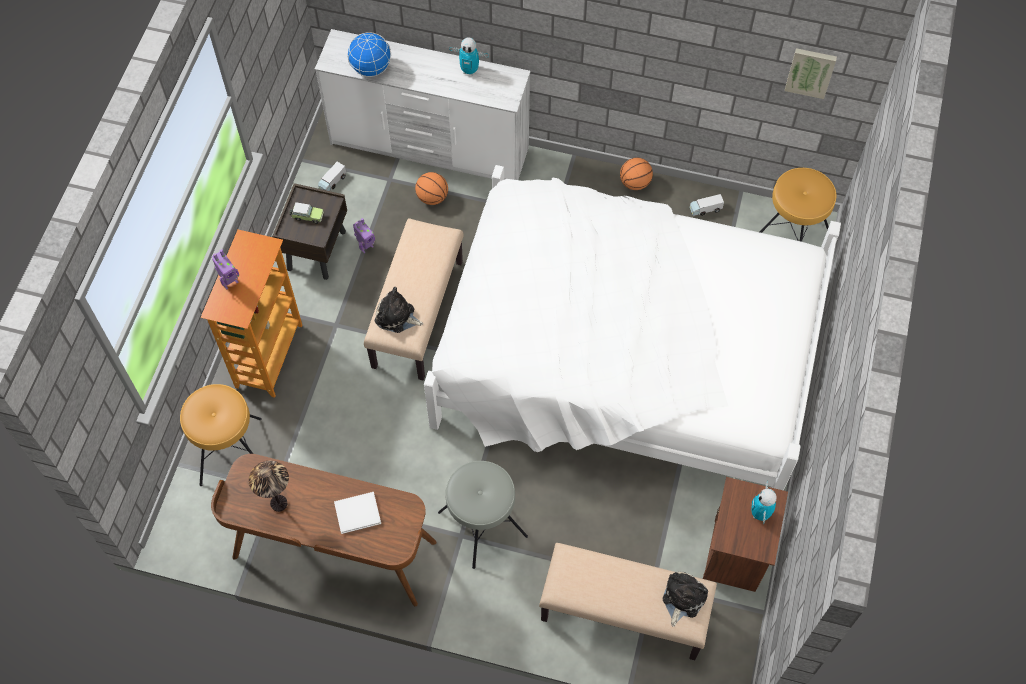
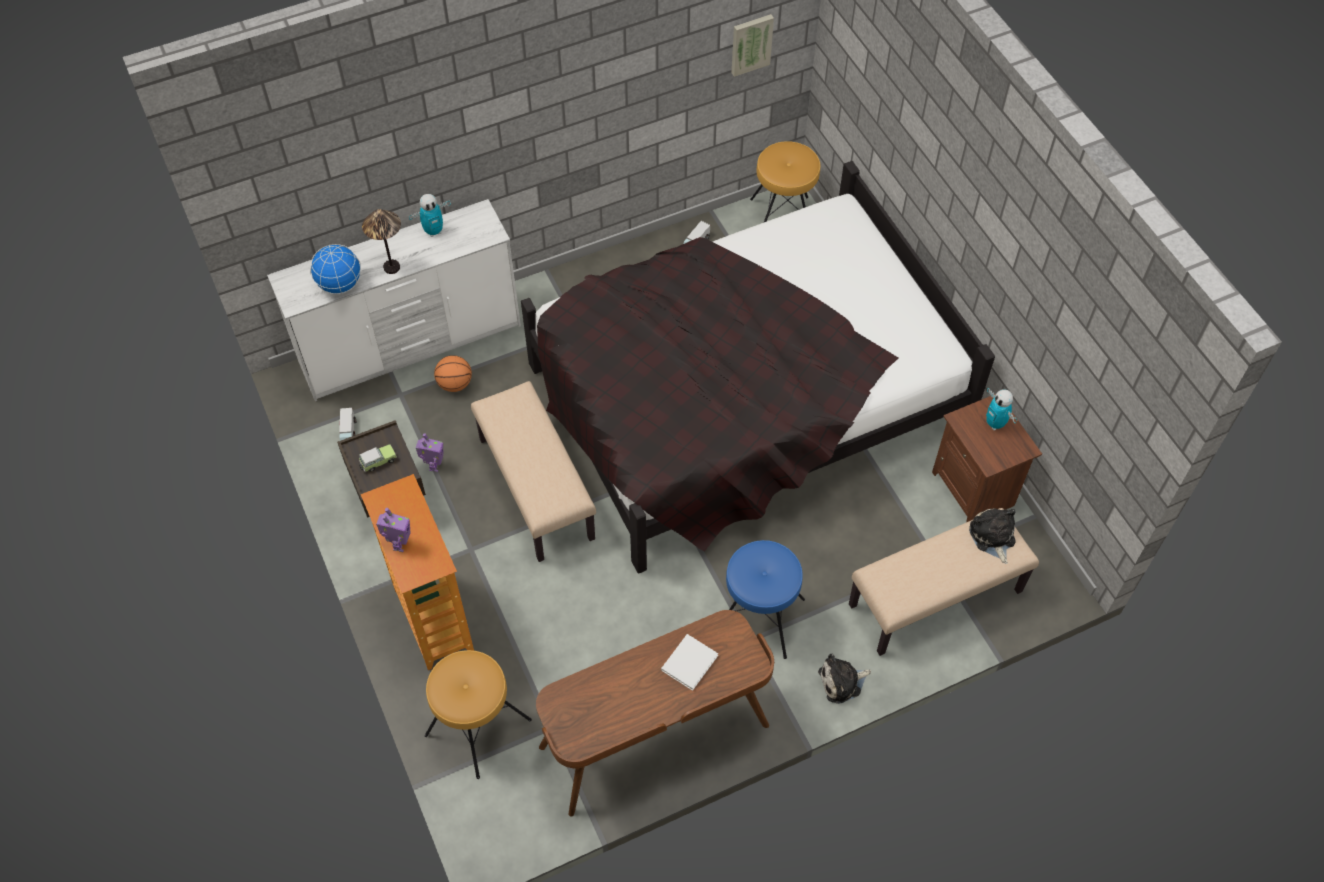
camera: 40 degrees left, 5 degrees down
(278, 503) = (612, 708): table lamp -> table lamp (391, 267)
(397, 317) = (545, 489): plush toy -> plush toy (842, 682)
(482, 524) = (758, 618): grey stool -> blue stool
(624, 357) = (744, 401): white bed -> black bed
(635, 183) = (619, 259): basketball -> none

